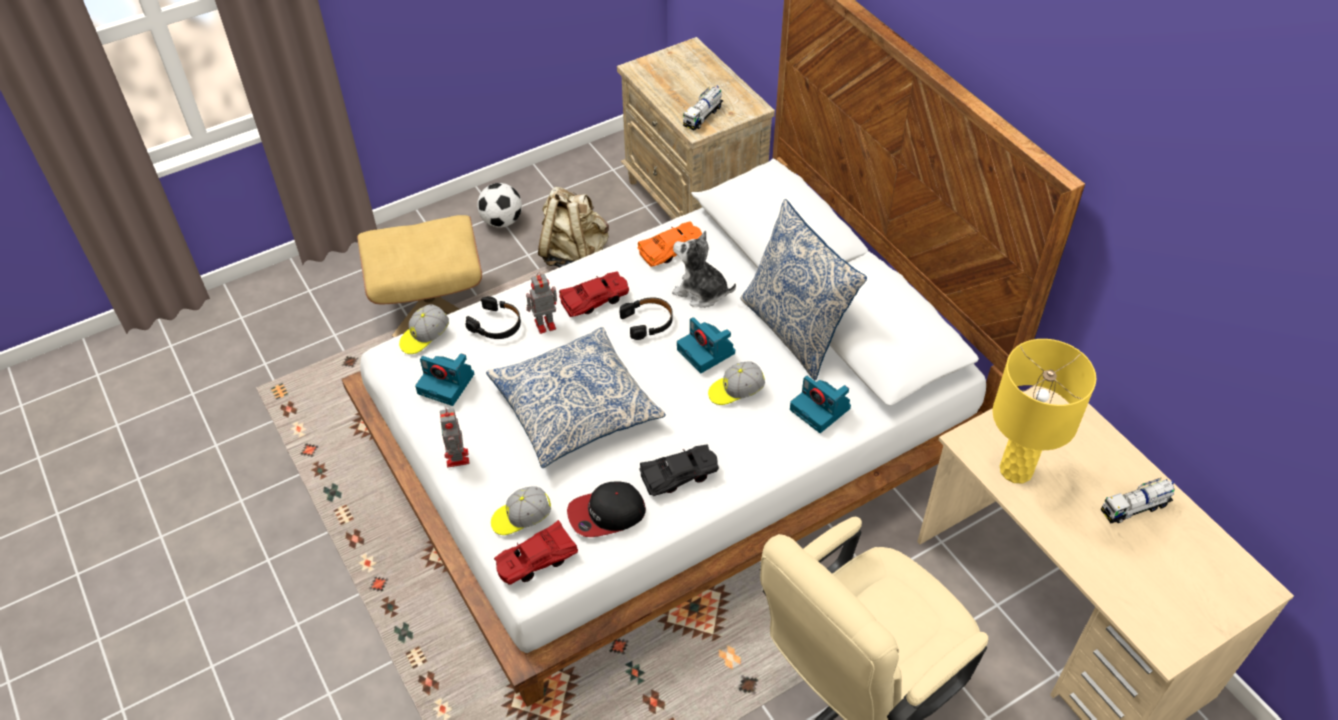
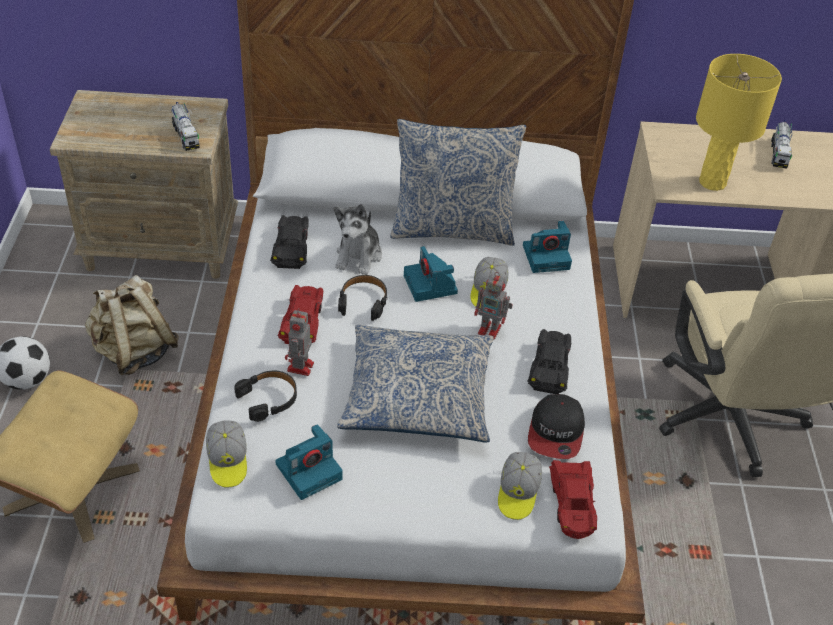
camera: 60 degrees left, 5 degrees down
(457, 459) = (409, 508): toy robot -> toy robot (490, 330)
(672, 250) = (292, 247): orange toy car -> black toy car
(701, 292) = (359, 256): plush toy -> plush toy turned 45 degrees counterclockwise
(707, 352) = (431, 285): camera -> camera turned 75 degrees clockwise

